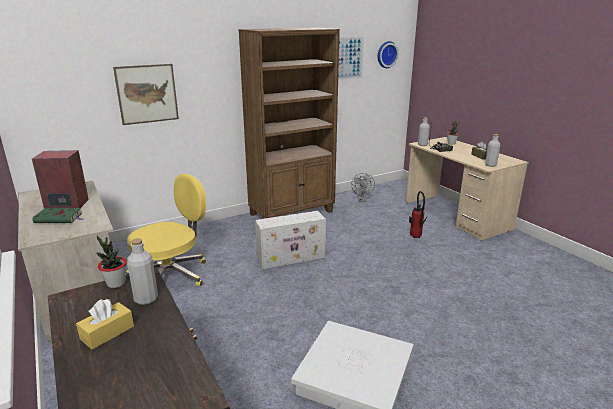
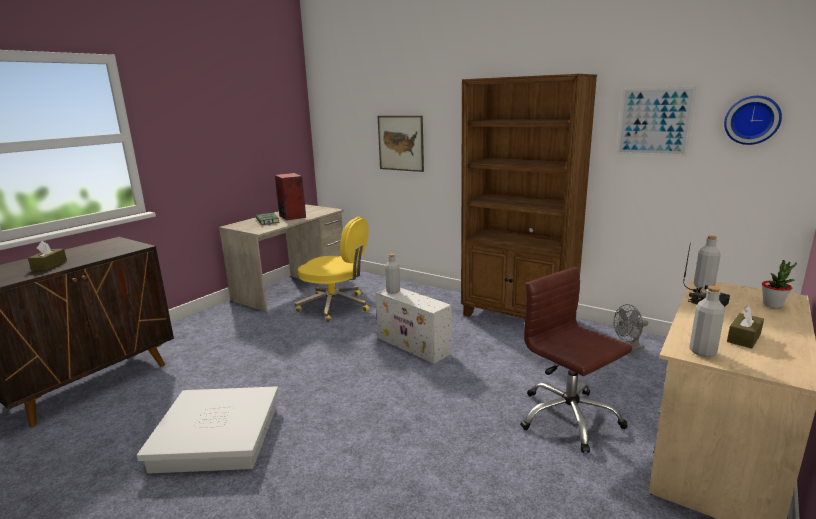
camera: 65 degrees right, 5 degrees down
(107, 332) = (68, 255): yellow tissue box -> none
(116, 283) = (131, 243): potted plant -> none
(146, 299) = (108, 253): grey bottle -> grey bottle (393, 291)
(146, 345) = (49, 265): none -> brown tissue box
(415, 237) = (568, 418): fire extinguisher -> brown office chair

